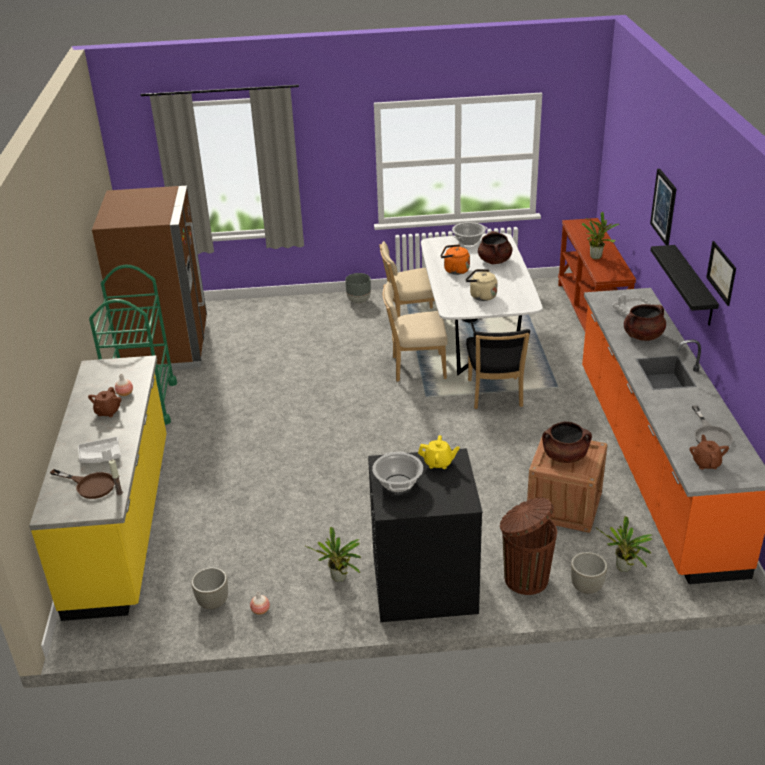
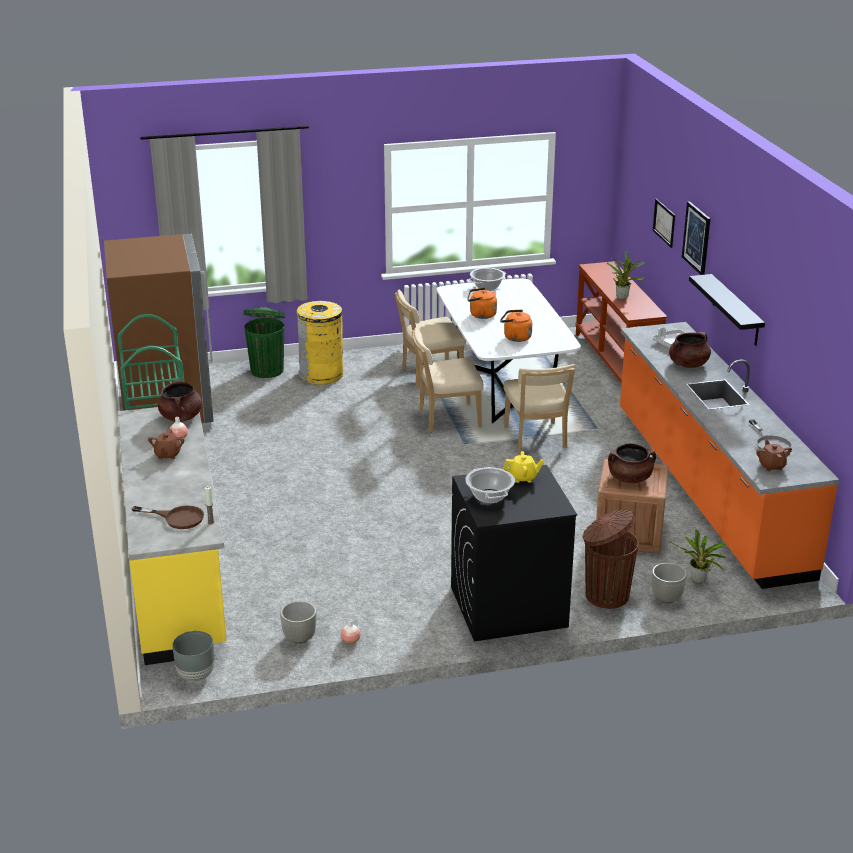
camera: 10 degrees left, 5 degrees down
(100, 456) = (177, 493): white tray -> none
(267, 309) = (267, 370): none -> green trash can
(314, 316) = (321, 374): none -> yellow trash can
(339, 579) = (422, 609): potted plant -> none
(358, 301) = (366, 358): grey planter -> grey planter (195, 675)
(481, 296) = (515, 337): beige kettle -> orange kettle
(494, 261) = (520, 305): brown cooking pot -> brown cooking pot (181, 417)
(495, 395) = (536, 440): black chair -> beige chair
(721, 272) = (766, 292): picture -> picture (664, 222)

